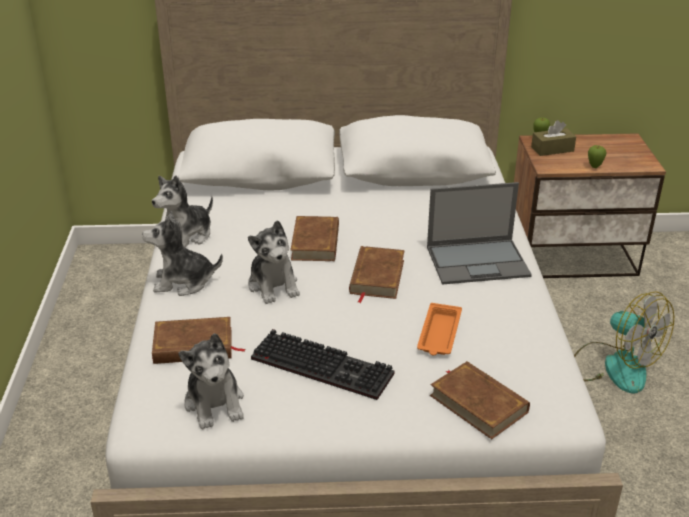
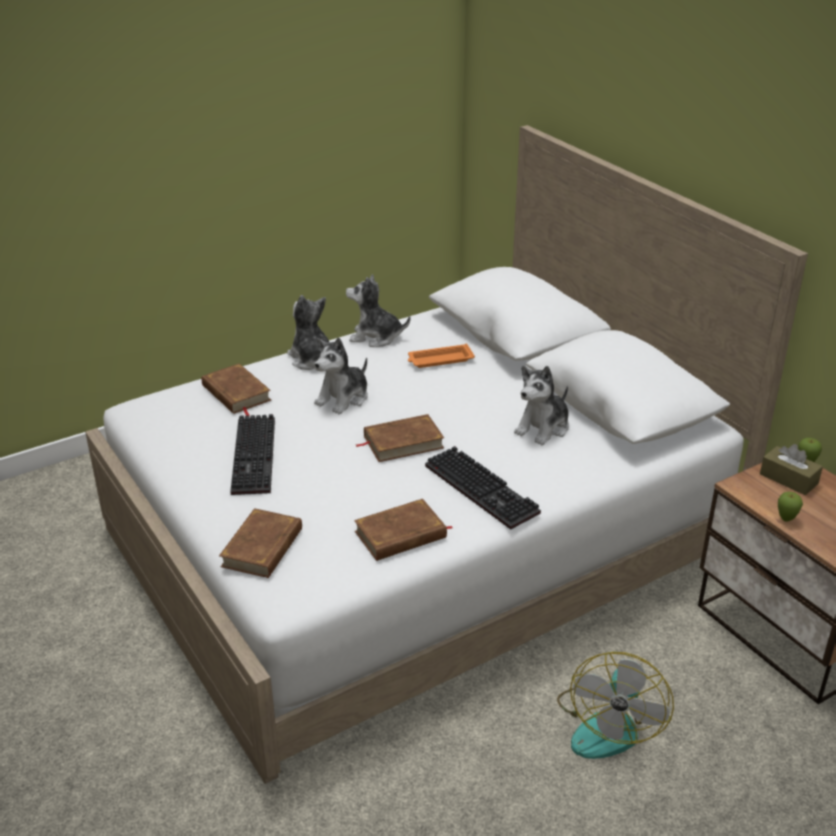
camera: 60 degrees right, 0 degrees up
(215, 403) = (178, 426): plush toy -> plush toy (543, 428)
(316, 243) = (426, 396): brown book -> brown book (401, 535)
(439, 334) = (344, 500): orange tray -> orange tray (439, 360)
(478, 261) = (484, 489): laptop -> keyboard

